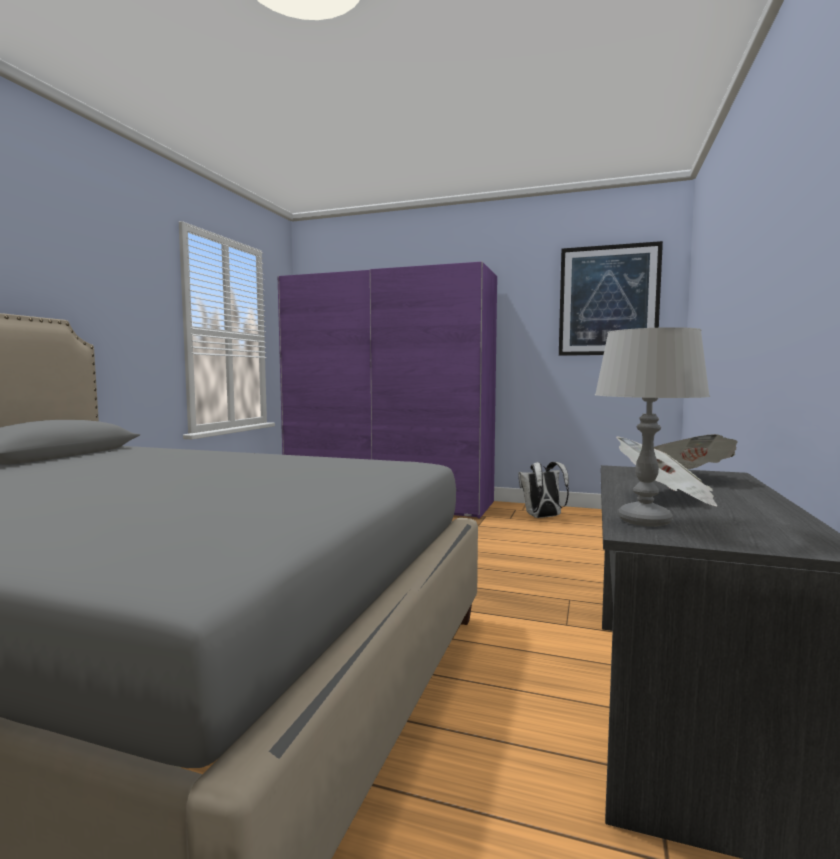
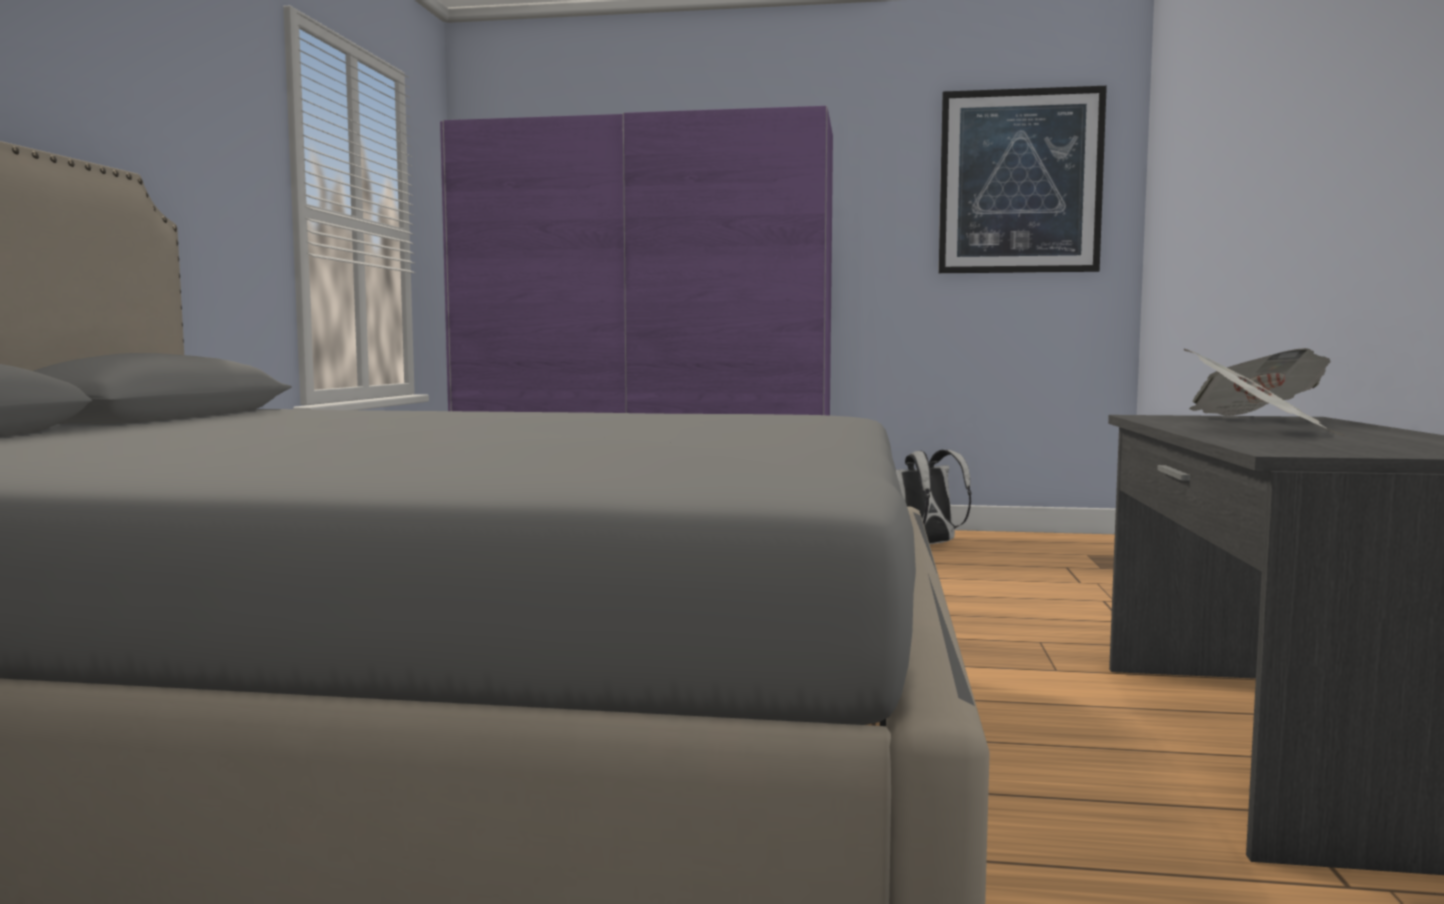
camera: 10 degrees left, 0 degrees up
(644, 521) = (1276, 445): grey table lamp -> none

